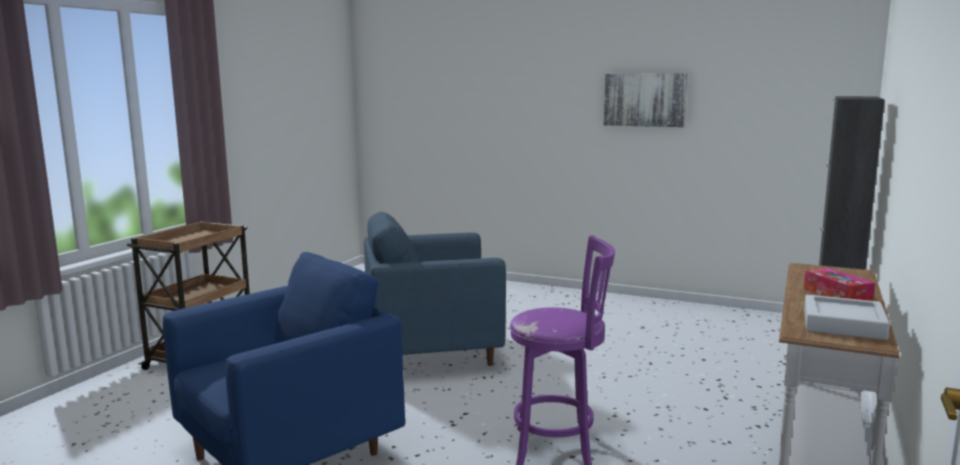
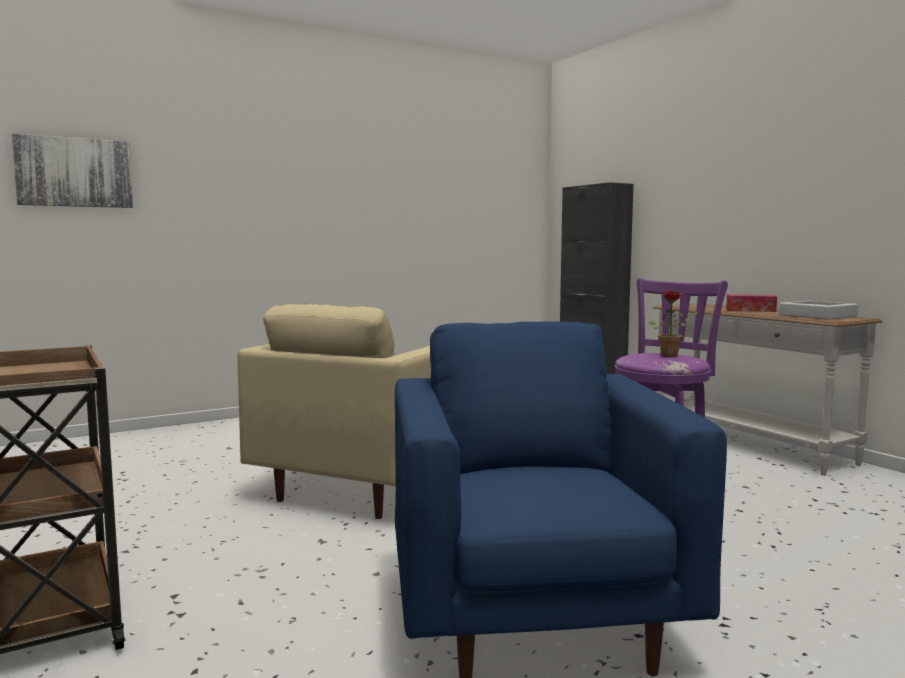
camera: 55 degrees left, 5 degrees down
(433, 353) = (363, 487): blue armchair -> beige armchair
(563, 318) = (672, 355): none -> potted plant
(644, 99) = (381, 192): picture -> picture (74, 172)

